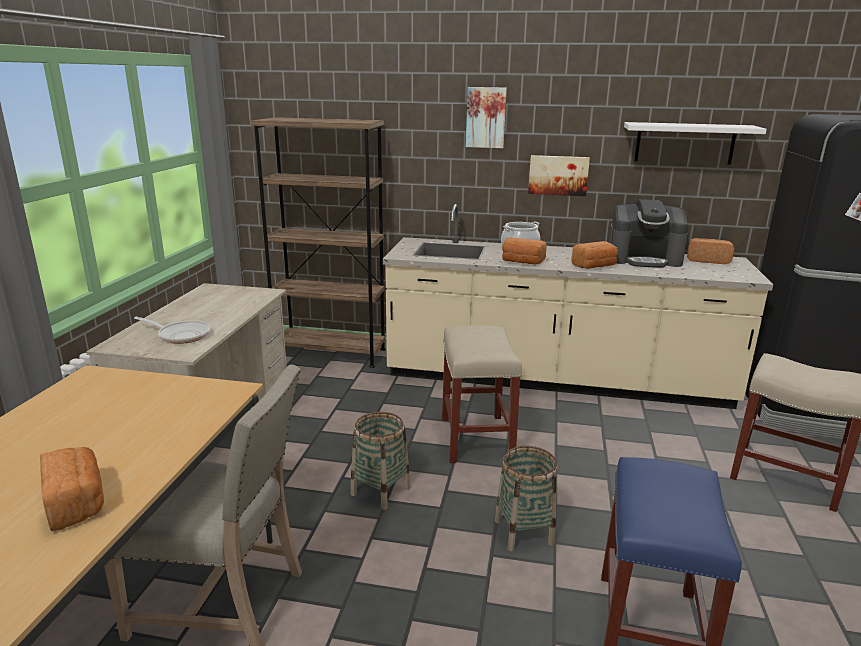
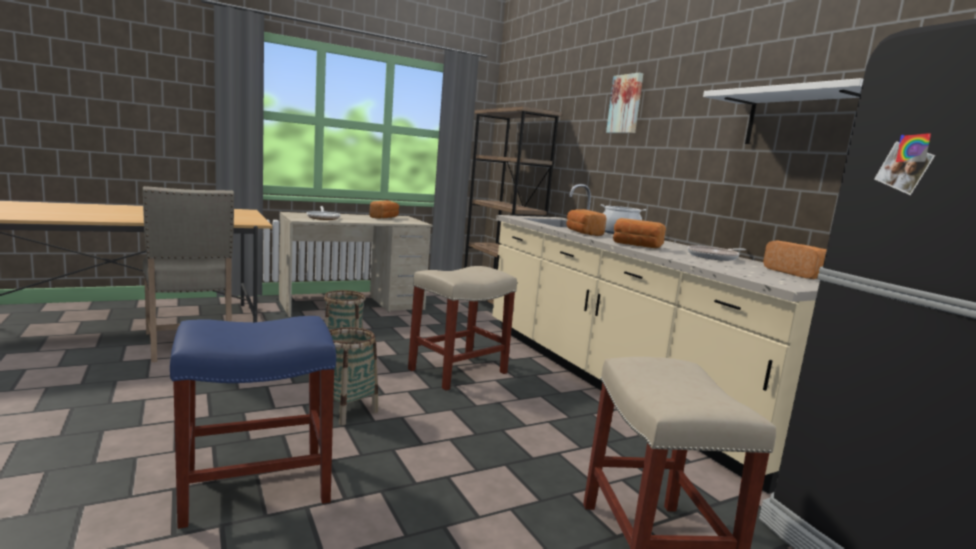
camera: 50 degrees right, 10 degrees down
(77, 502) = (110, 216): bread -> bread (385, 218)
(558, 175) = (674, 161): picture -> none
(644, 259) = (714, 257): coffee machine -> frying pan

